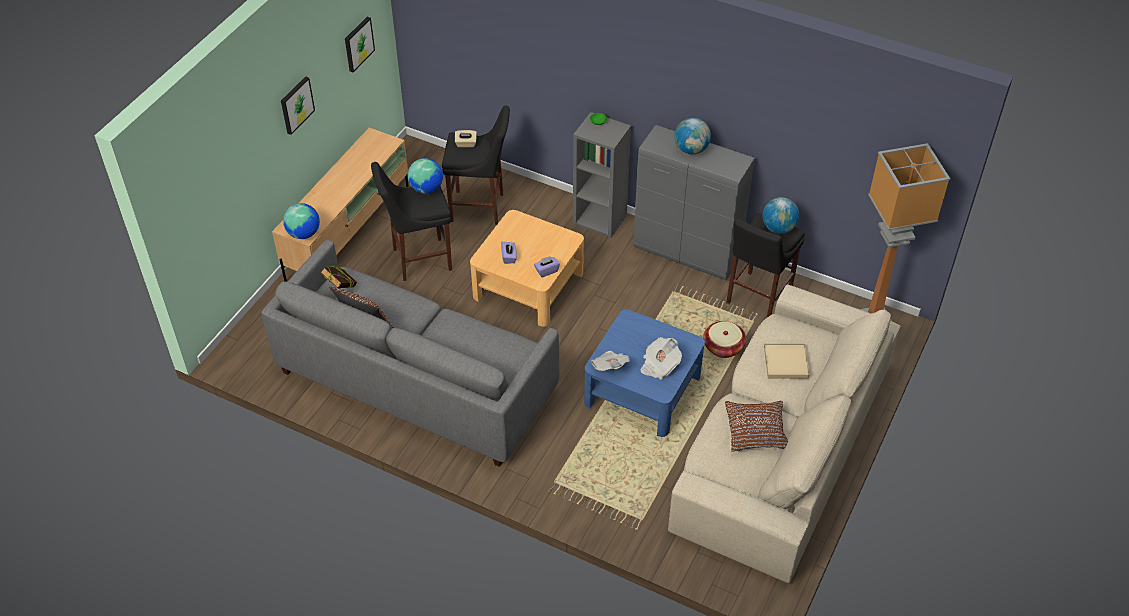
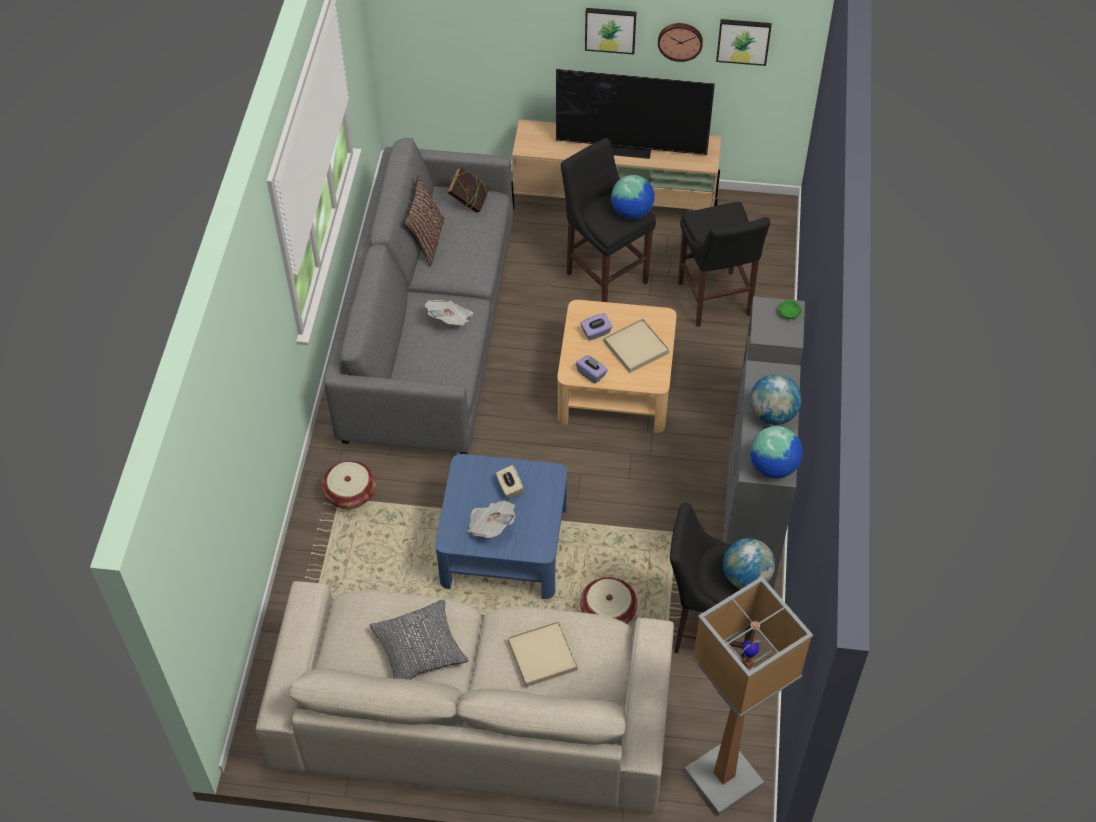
camera: 70 degrees right, 5 degrees up
(304, 233) = (528, 144): globe -> globe (773, 467)
(330, 76) = (680, 40): none -> wall clock
(349, 177) = (631, 148): none -> television
(466, 144) = (725, 221): beige tissue box -> beige tissue box (509, 488)
(535, 239) = (636, 347): none -> beige tray
(552, 473) = (350, 493): none -> basket
(610, 367) = (468, 477): newspaper -> newspaper (450, 320)
(756, 430) = (419, 648): brown pillow -> grey pillow

